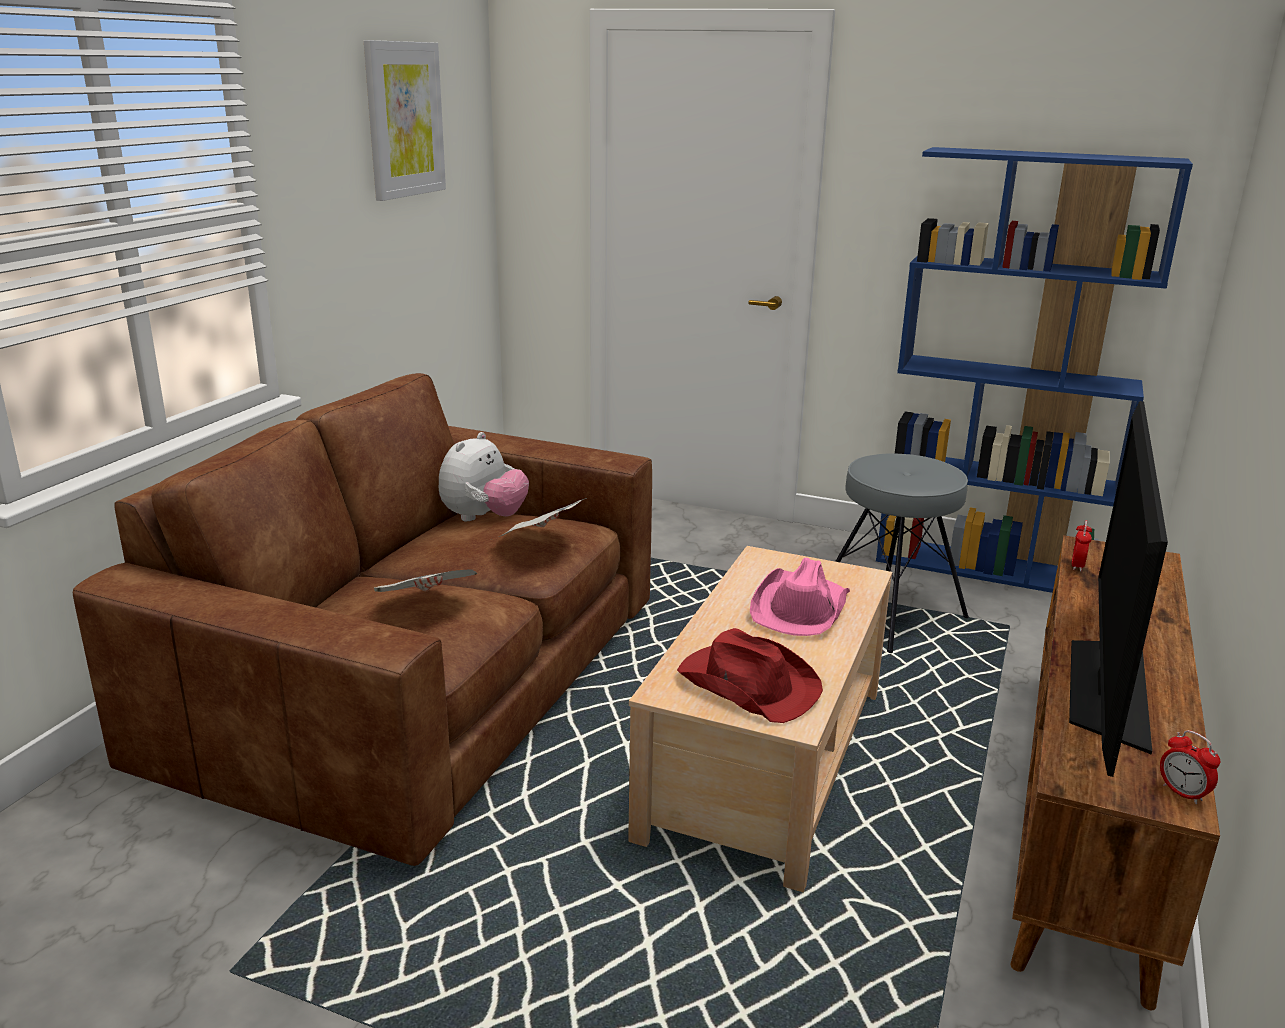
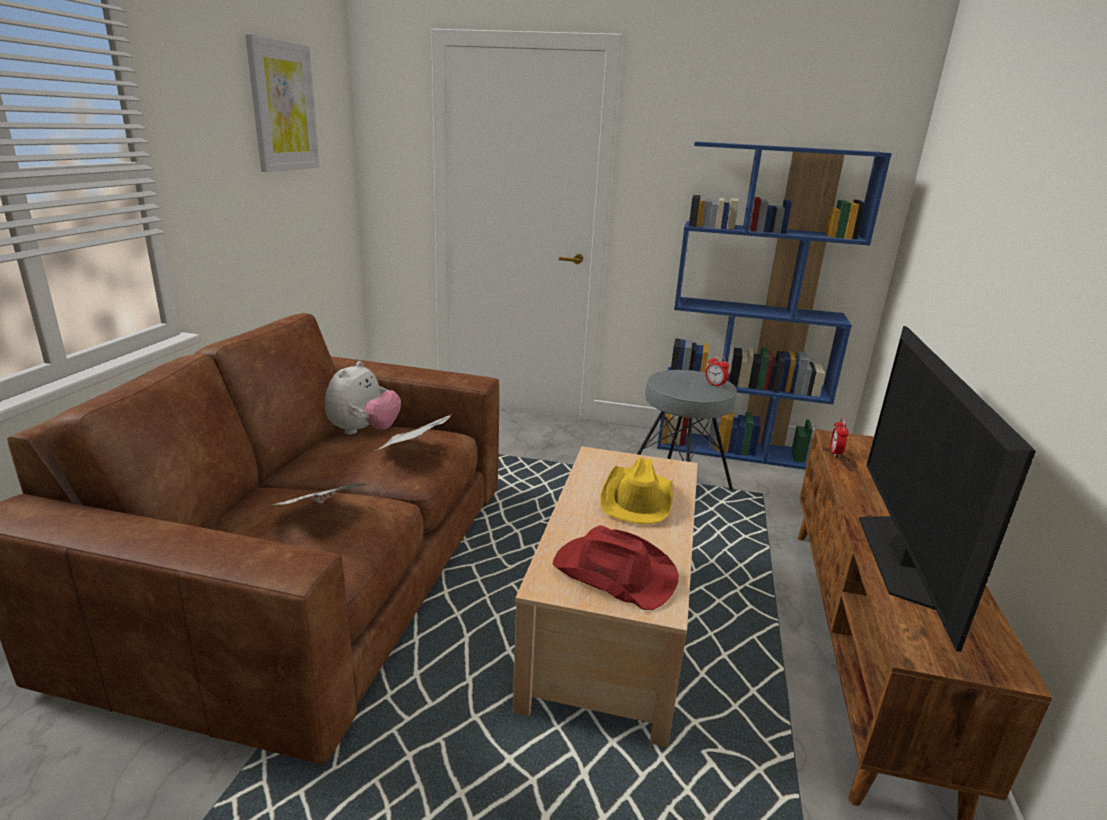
camera: 10 degrees left, 0 degrees up
(800, 608) = (637, 498): pink hat -> yellow hat
(1182, 793) = (1004, 656): alarm clock -> alarm clock (715, 385)

